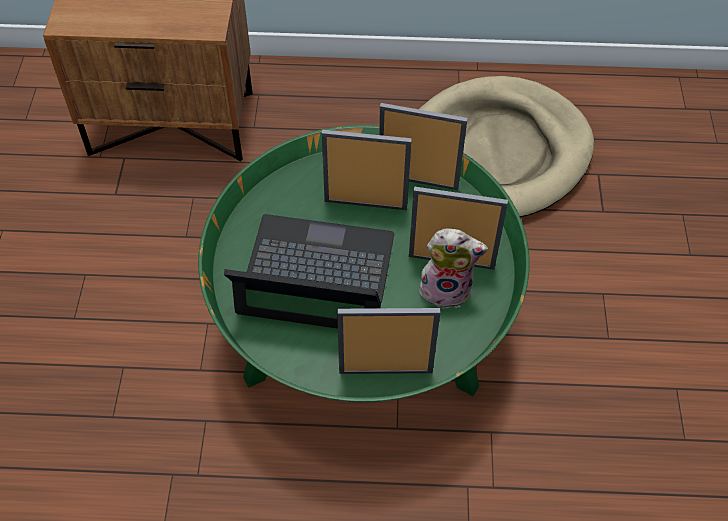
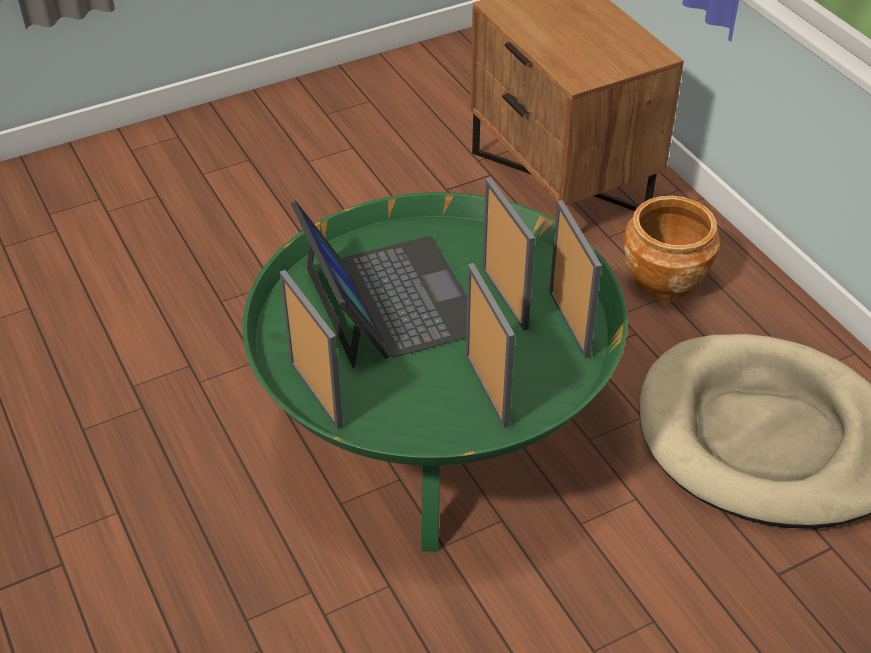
camera: 60 degrees right, 10 degrees down
(322, 122) = (663, 280): none -> brown planter
(447, 289) = (448, 400): plush toy -> none

